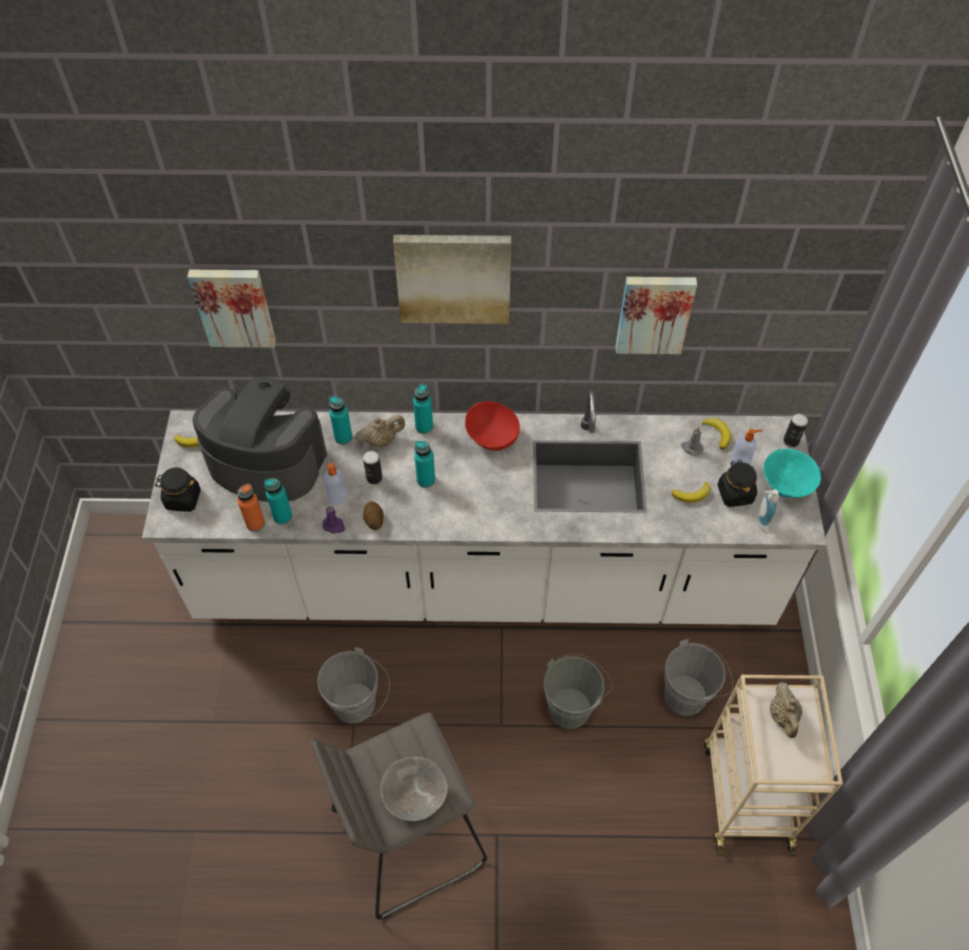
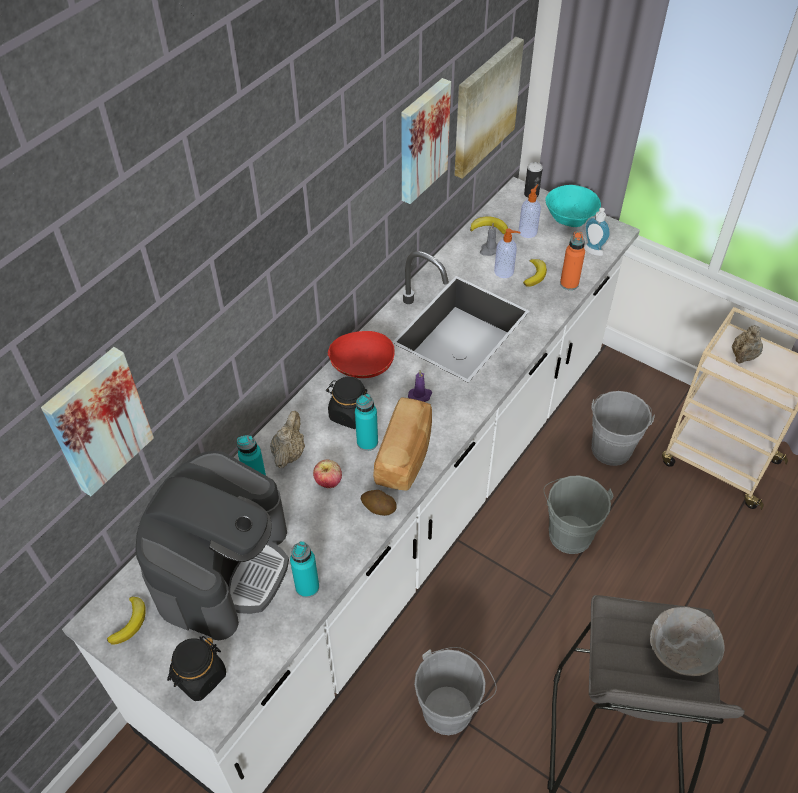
camera: 55 degrees left, 5 degrees down
(255, 523) = (295, 618): orange bottle -> orange bottle (569, 284)
(266, 461) = (223, 567): coffee machine -> coffee machine turned 150 degrees clockwise
(334, 526) = (357, 546): purple candle -> purple candle (420, 396)
(337, 497) = (325, 525): soap dispenser -> soap dispenser (504, 271)
(374, 478) = (328, 482): can -> apple
(424, 426) = (304, 411): turquoise bottle -> none
(432, 510) = (406, 456): none -> bread
(453, 277) = (284, 212): picture -> picture (484, 107)
(735, 493) = (554, 250): black jar -> black jar (350, 414)
(783, 717) = (743, 356): beige teapot -> beige teapot turned 90 degrees clockwise

